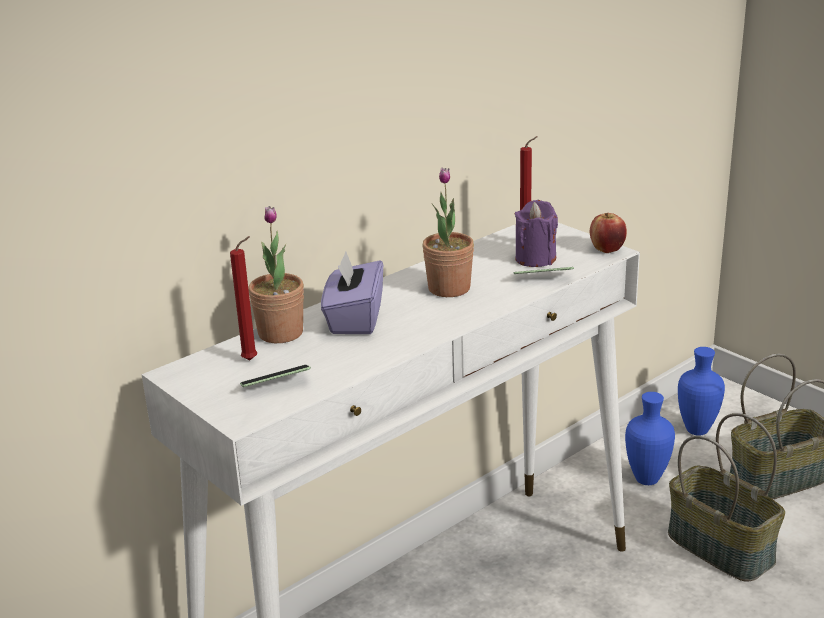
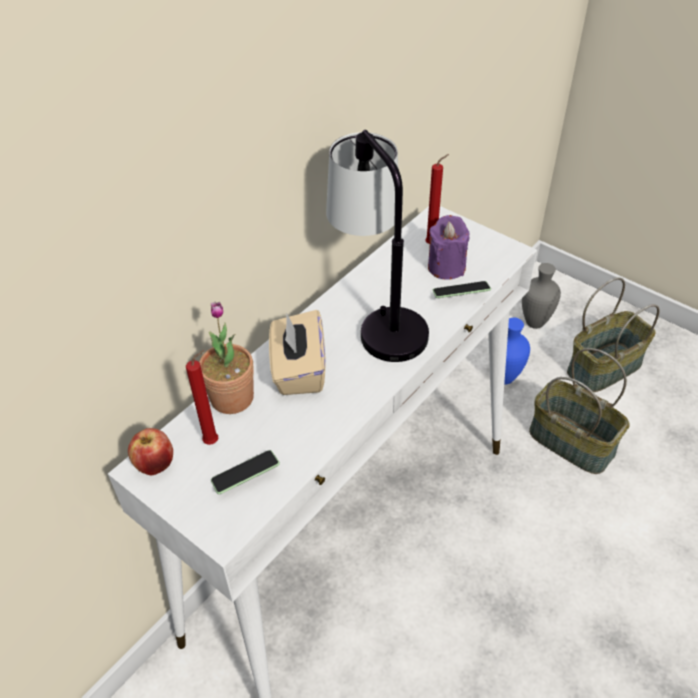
camera: 10 degrees left, 20 degrees up
(354, 319) = (298, 370): purple tissue box -> beige tissue box
(449, 288) = (377, 317): potted plant -> table lamp
(607, 250) = (508, 249): apple -> apple (155, 465)
(697, 429) = (534, 322): blue vase -> grey vase

